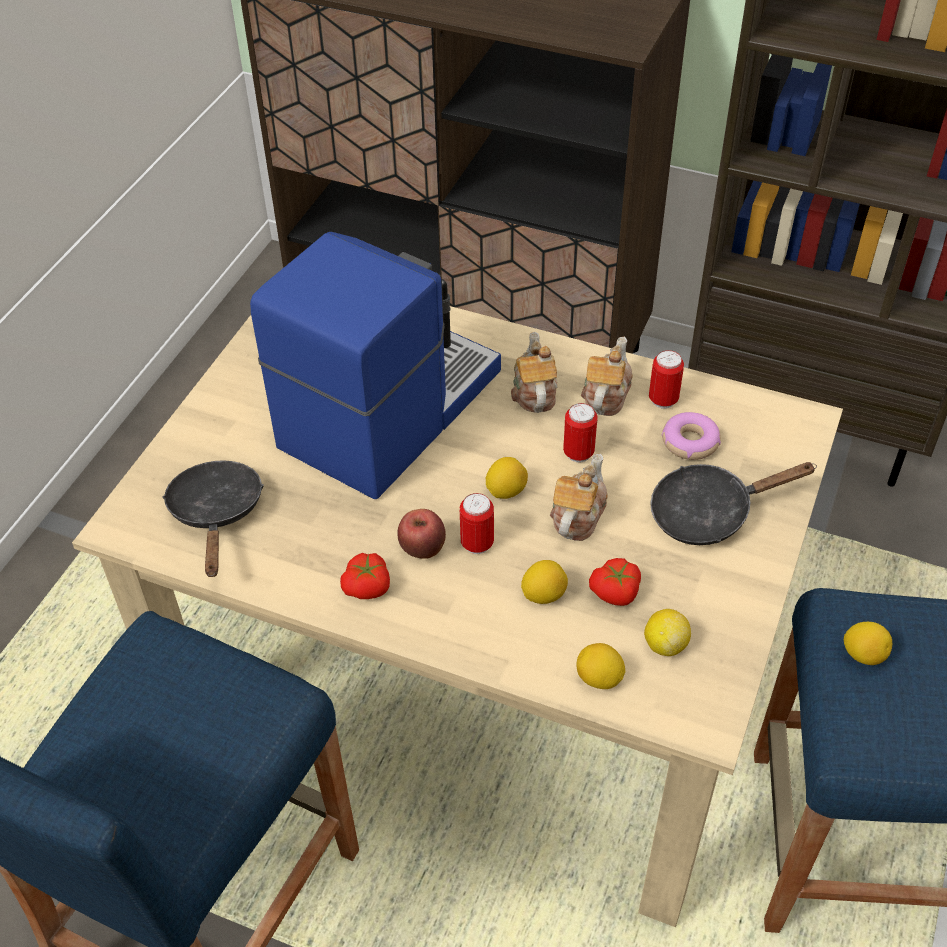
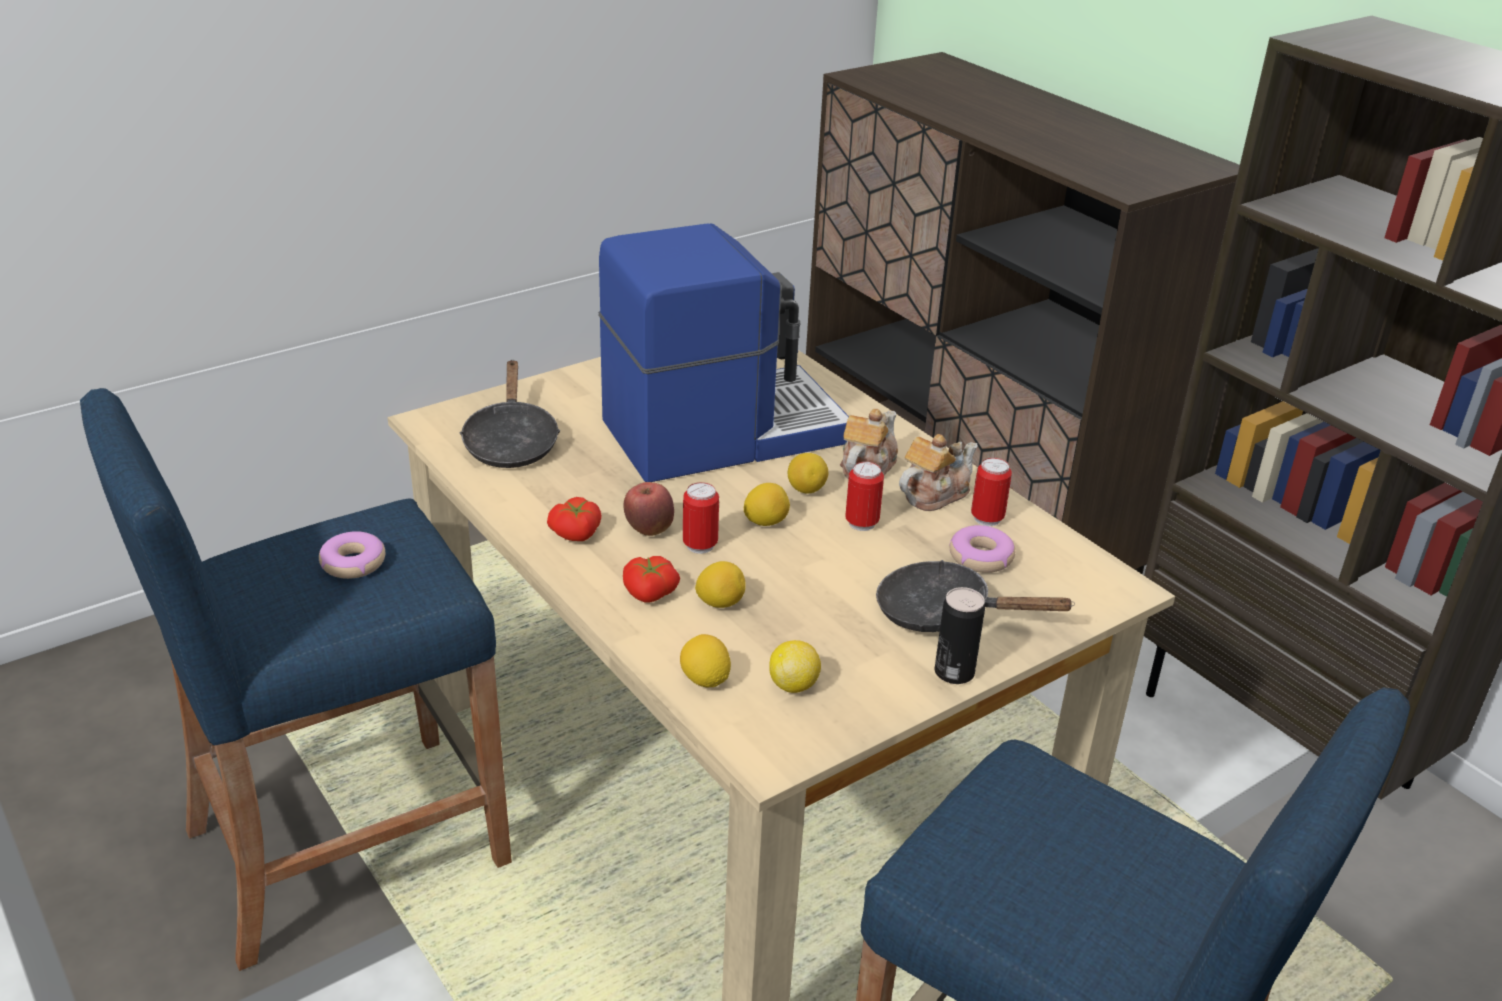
camera: 30 degrees right, 15 degrees down
(174, 715) = (353, 563): none -> donut
(217, 514) = (511, 442): black frying pan -> black frying pan turned 150 degrees clockwise
(577, 516) = (812, 564): teapot -> none
(616, 593) = (788, 630): tomato -> tomato (649, 594)
(762, 566) = (954, 672): none -> can
(863, 654) = (1009, 804): lemon -> lemon (806, 490)

